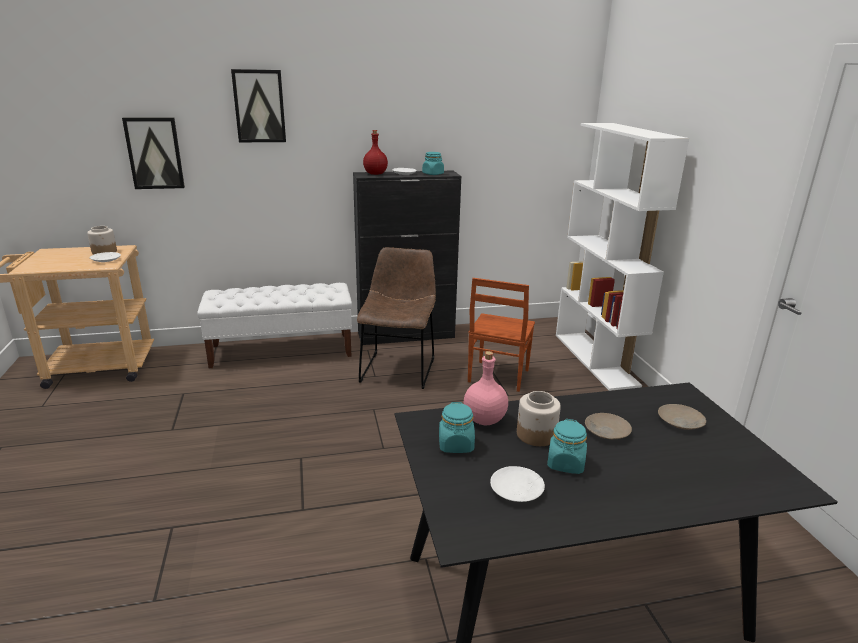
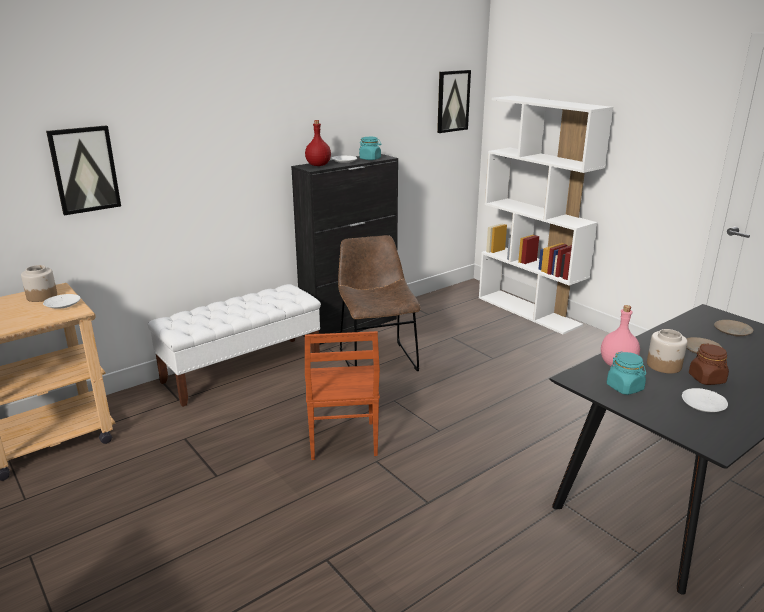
camera: 25 degrees left, 0 degrees up
(259, 106) = (197, 104): picture -> picture (452, 101)
(497, 376) = (467, 344): brown chair -> brown chair (342, 441)
(565, 463) = (707, 379): turquoise jar -> brown jar

